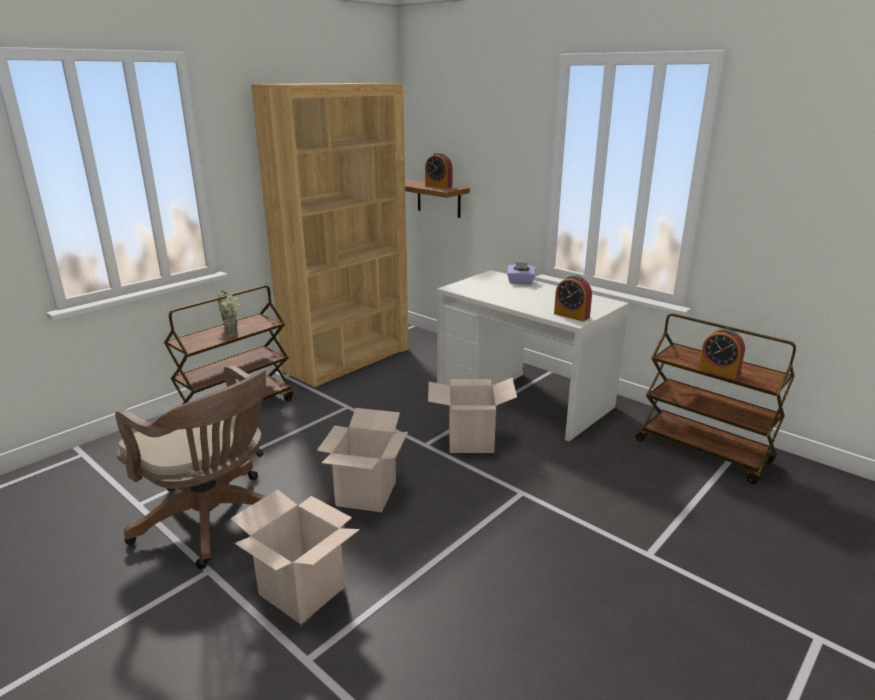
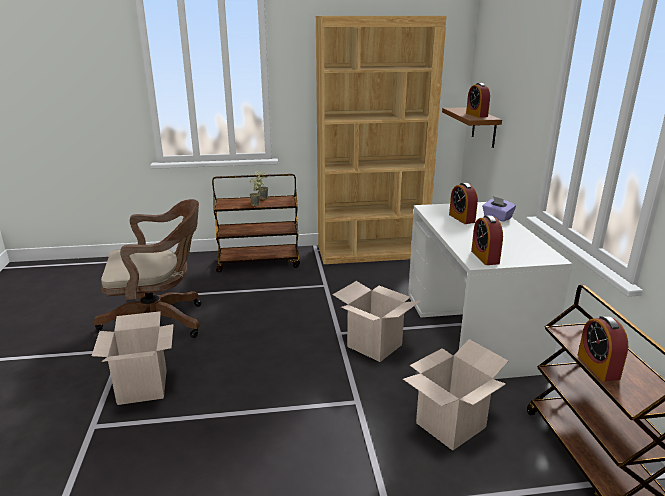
camera: 40 degrees right, 0 degrees up
(214, 521) = (160, 324): brown office chair -> brown office chair turned 90 degrees counterclockwise
(366, 494) = (255, 348): cardboard box -> cardboard box (450, 425)
(497, 290) = (461, 218): none -> alarm clock

